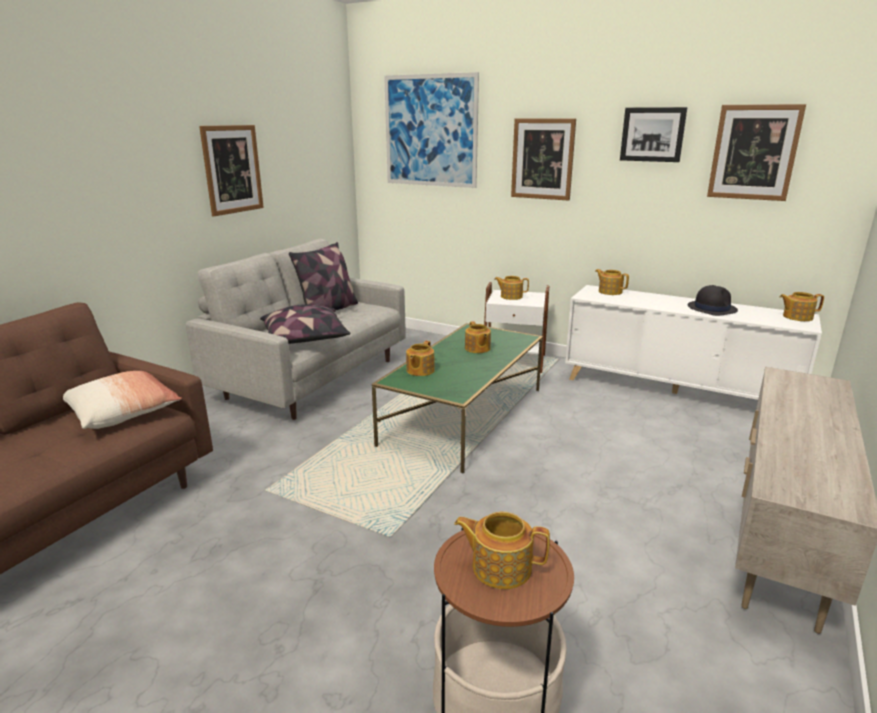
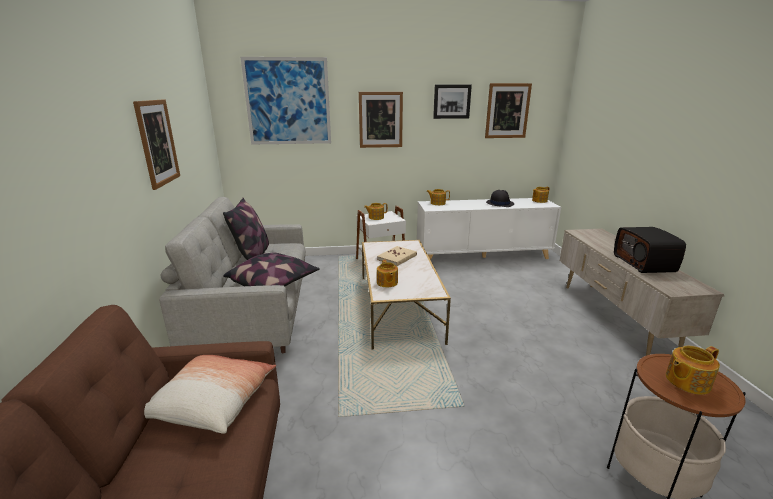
camera: 35 degrees left, 0 degrees up
(464, 415) = (398, 307): green coffee table -> white coffee table
(477, 349) = (397, 257): teapot -> beige book
(813, 445) = (644, 263): none -> radio

